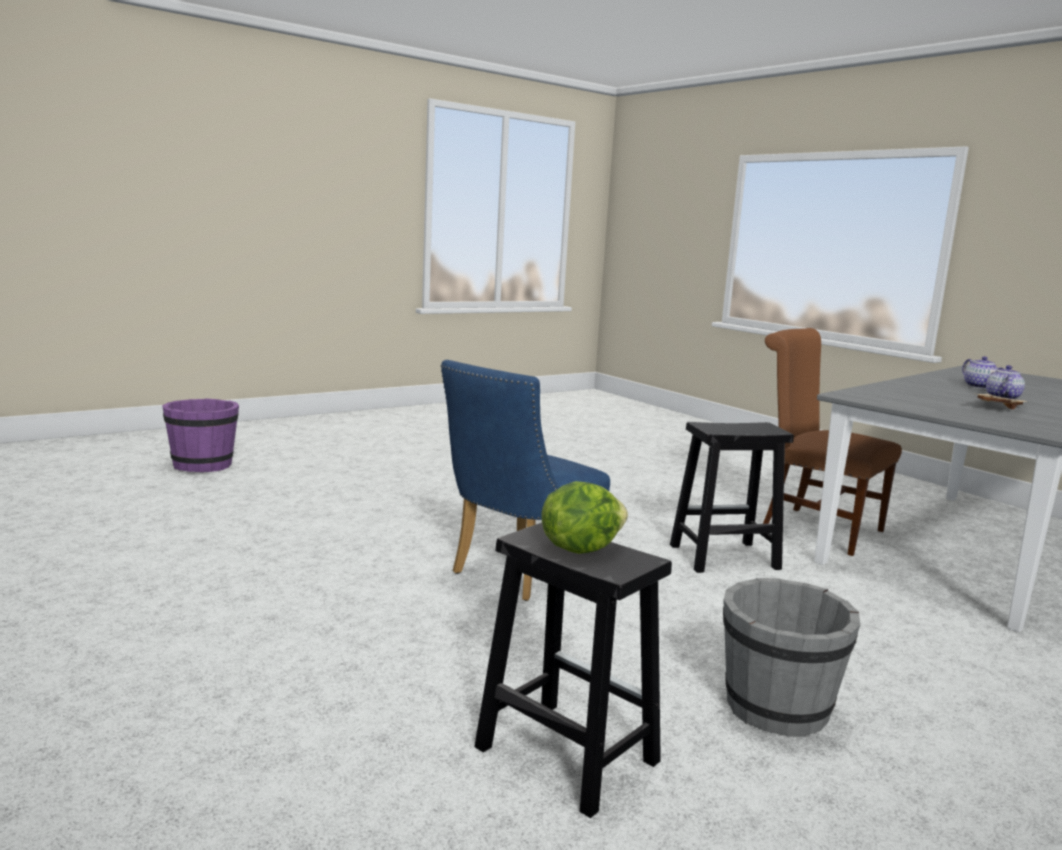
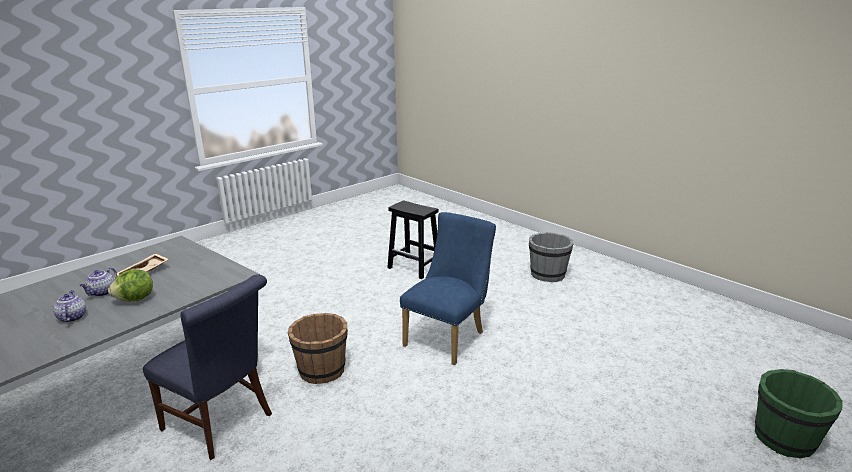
camera: 175 degrees right, 10 degrees up
(203, 465) = (784, 439): purple bucket -> green bucket
(579, 548) = (414, 208): lettuce -> lettuce (135, 300)
(722, 557) = (322, 370): black stool -> brown bucket
(776, 709) = (343, 285): grey bucket -> grey bucket (547, 274)
(813, 528) = (222, 423): brown chair -> blue chair

